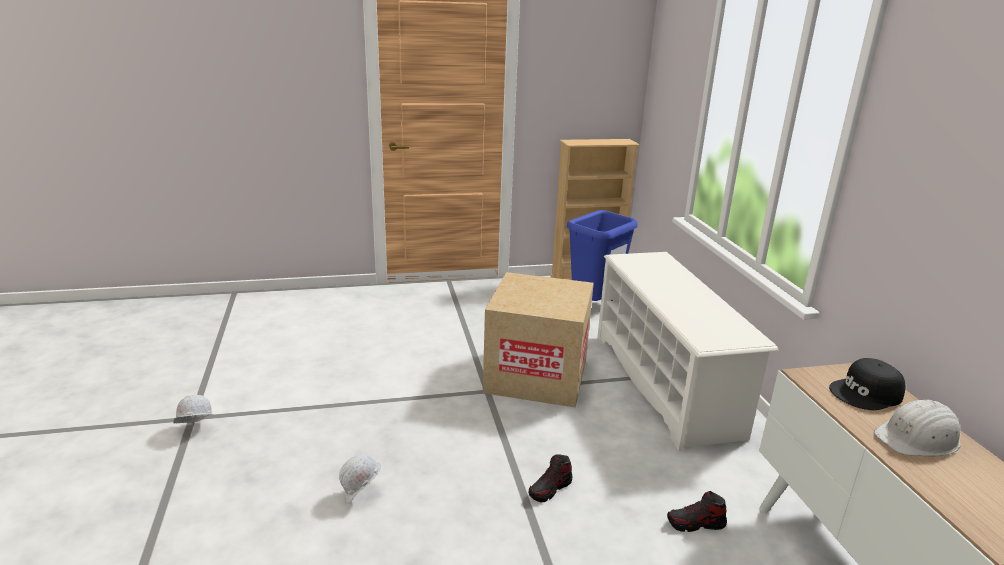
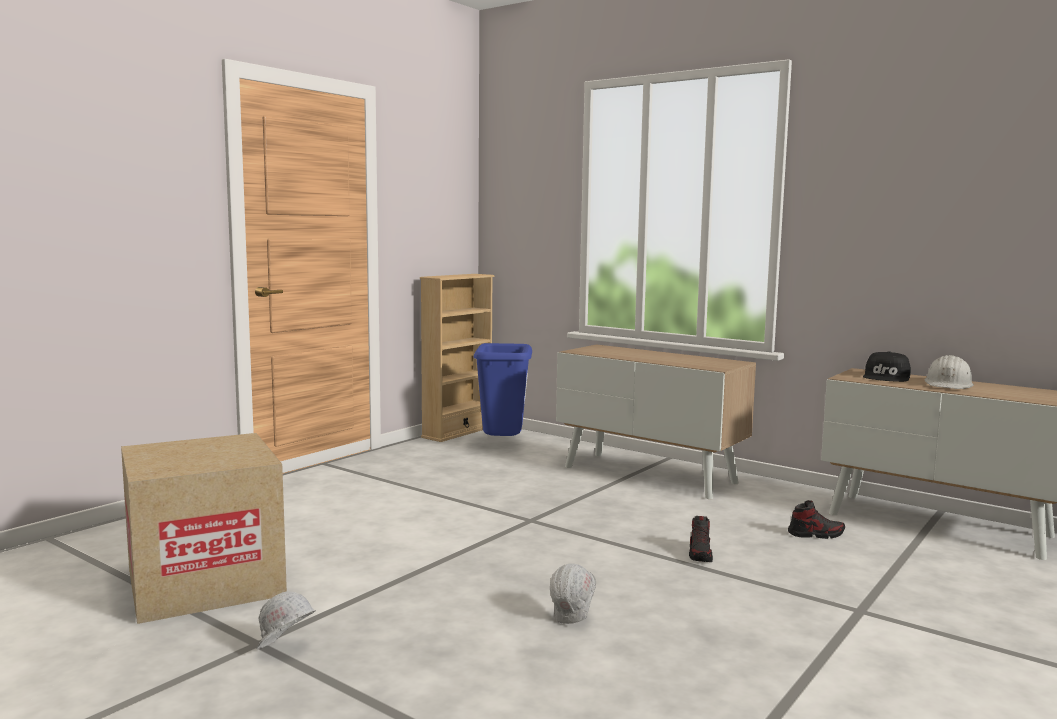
camera: 40 degrees left, 15 degrees down
(536, 375) = (550, 499): cardboard box -> cardboard box (205, 582)
(665, 383) = (650, 474): white shoe rack -> cabinet
(696, 523) = (815, 534): shoe -> shoe turned 135 degrees counterclockwise

